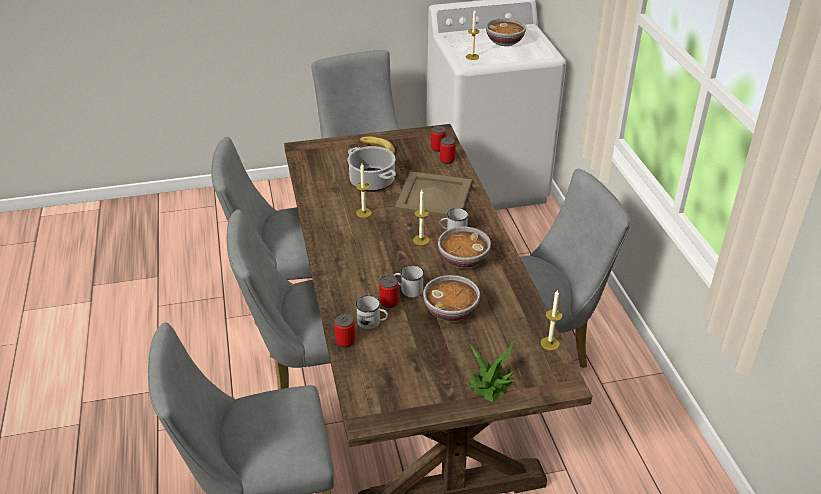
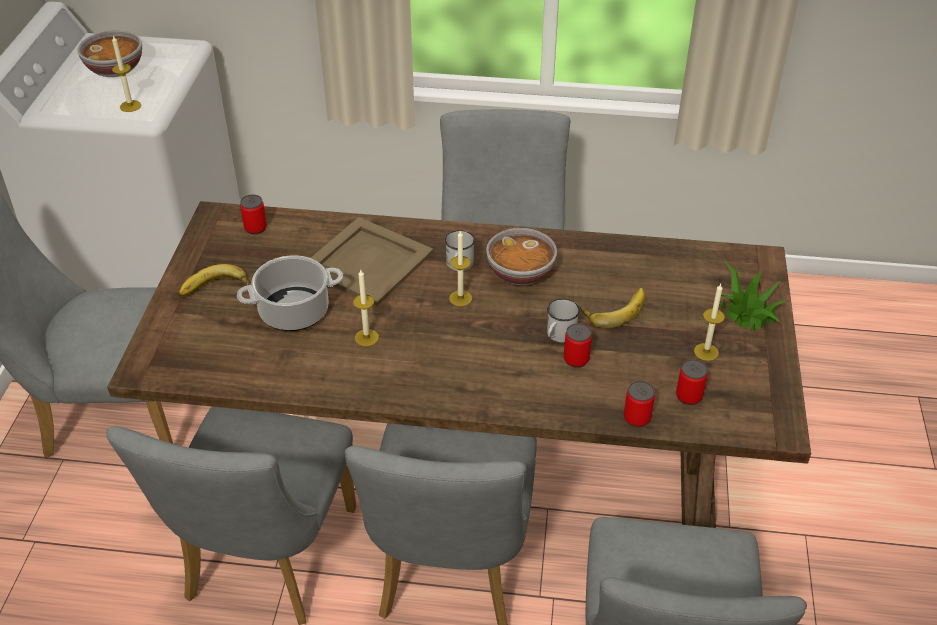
camera: 70 degrees left, 5 degrees up
(372, 322) = (609, 384): white mug -> none
(447, 160) = (292, 227): can -> can (689, 396)
(451, 311) = (614, 309): bowl -> banana
(550, 343) = (697, 250): candle -> candle (706, 352)

